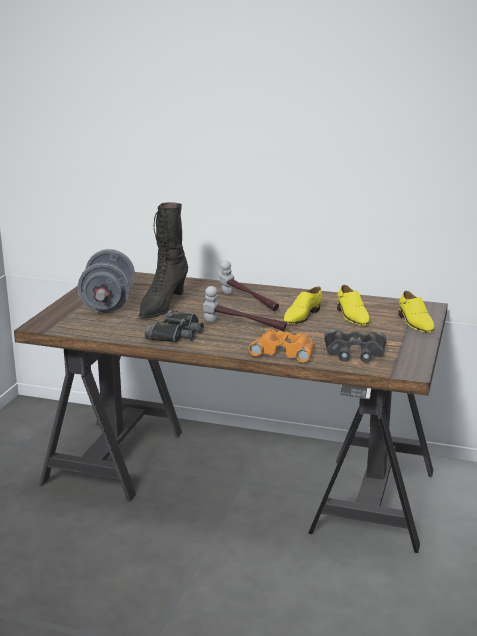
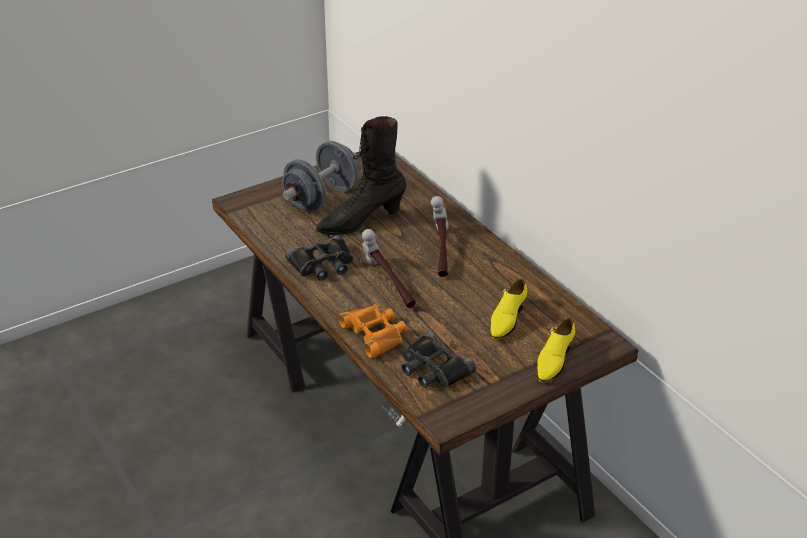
camera: 40 degrees right, 15 degrees up
(301, 316) = (459, 295): yellow shoe -> none

